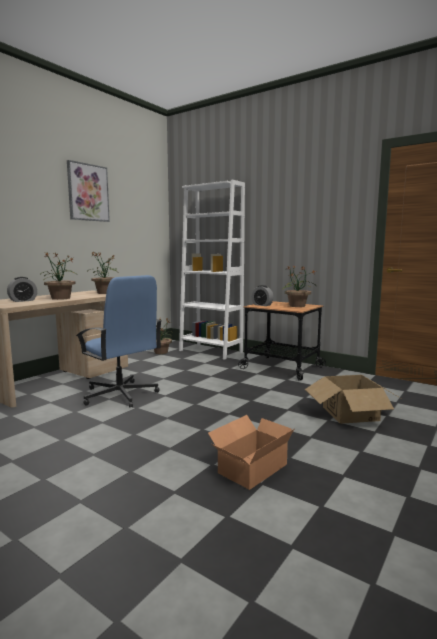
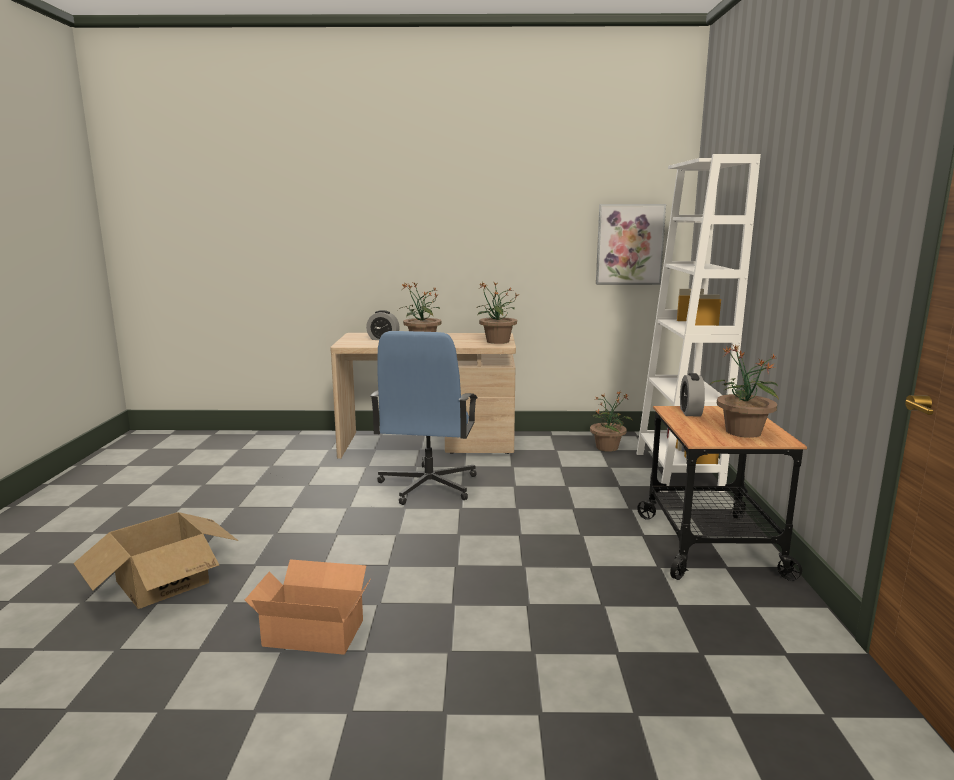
camera: 55 degrees right, 5 degrees up
(88, 192) = (520, 190): picture -> picture (629, 244)
(350, 413) = (590, 667): cardboard box -> cardboard box (163, 581)

